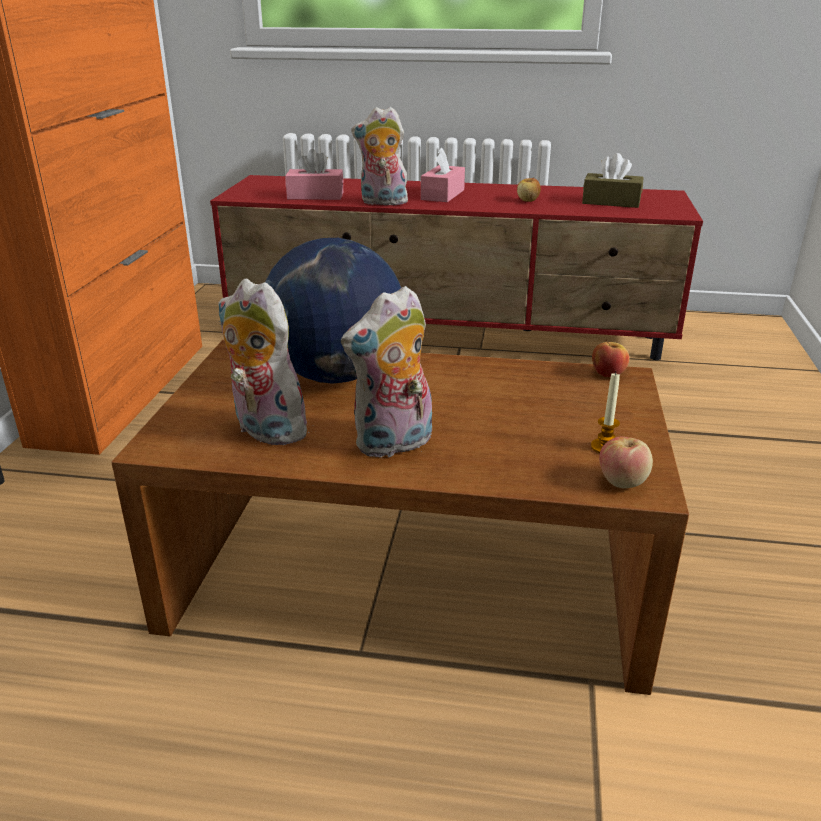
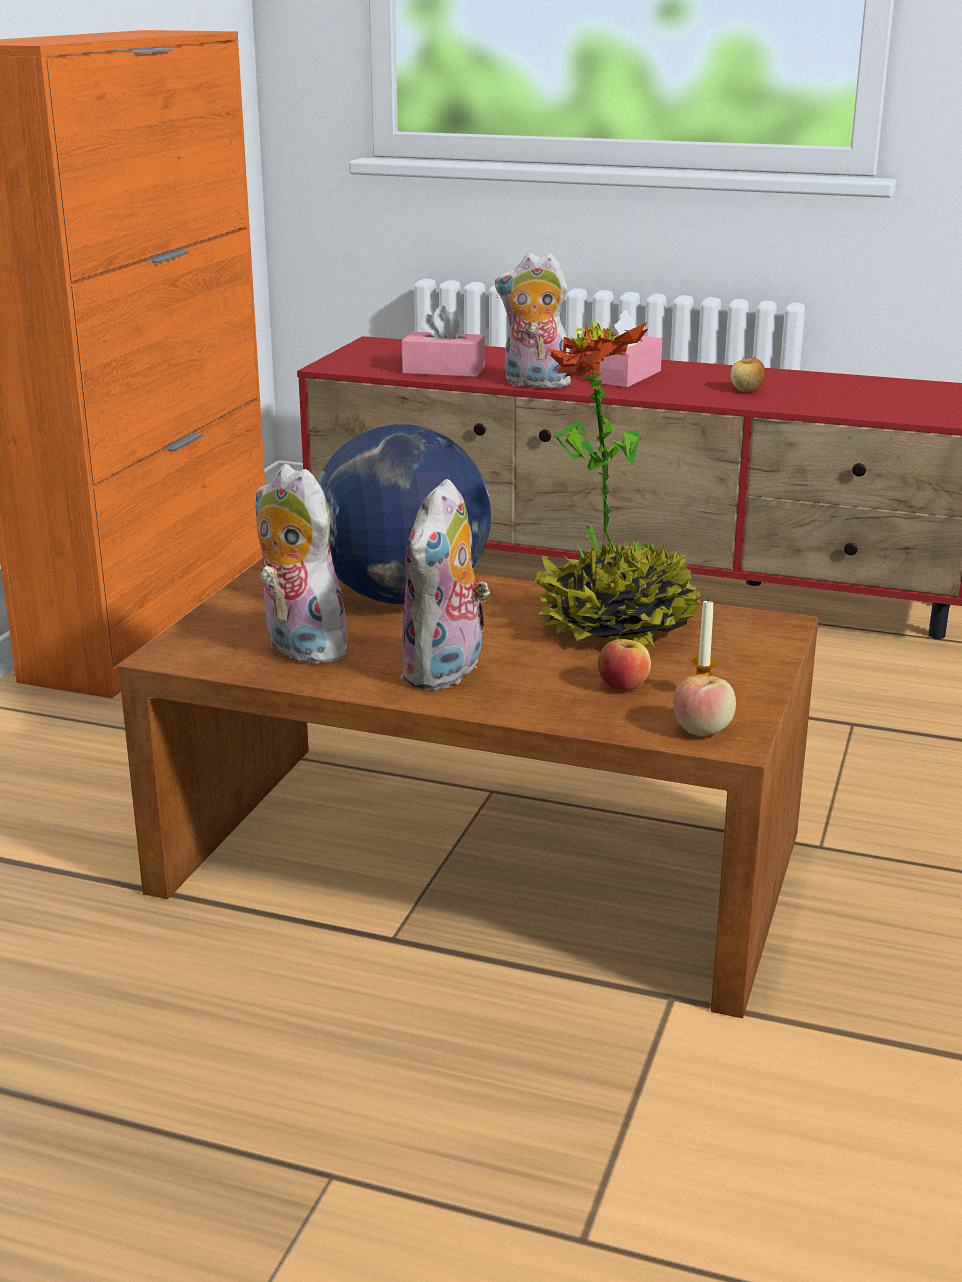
camera: 10 degrees right, 5 degrees down
(394, 445) = (446, 673): plush toy -> plush toy turned 45 degrees counterclockwise
(509, 388) = (615, 626): none -> potted plant
(608, 374) = (753, 619): apple -> apple (623, 685)
(611, 202) = (870, 398): brown tissue box -> none

